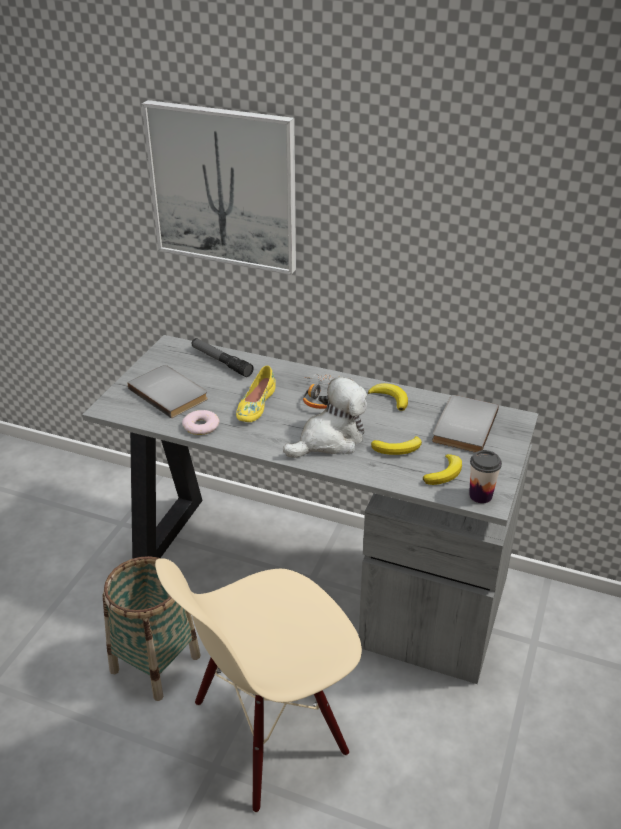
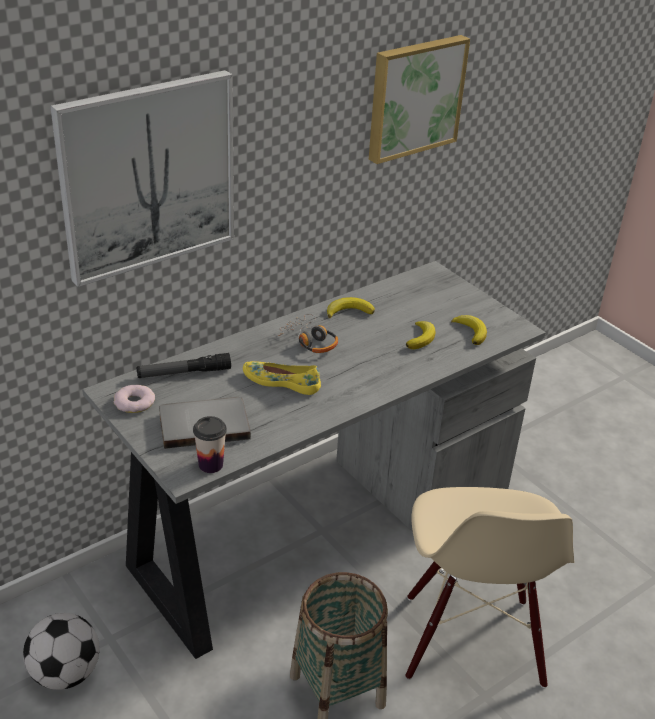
camera: 60 degrees left, 0 degrees up
(80, 519) = (65, 673): none -> football
(201, 426) = (283, 426): donut -> donut (134, 403)
(255, 404) = (281, 381): yellow shoe -> yellow shoe turned 150 degrees clockwise
(330, 440) = (376, 364): plush toy -> none
(462, 426) = (419, 297): grey book -> none
(480, 495) = (510, 329): cup -> cup (210, 464)
(520, 219) = (414, 97): none -> picture

